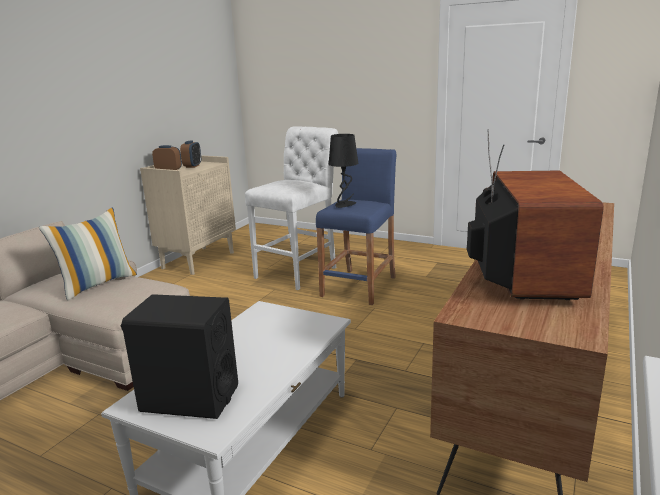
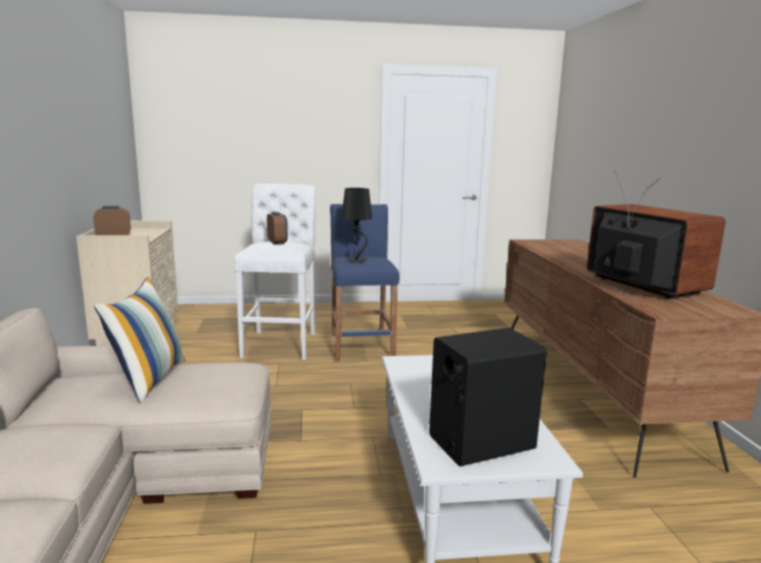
camera: 35 degrees left, 5 degrees down
(192, 166) = (133, 233): alarm clock -> alarm clock (277, 242)

